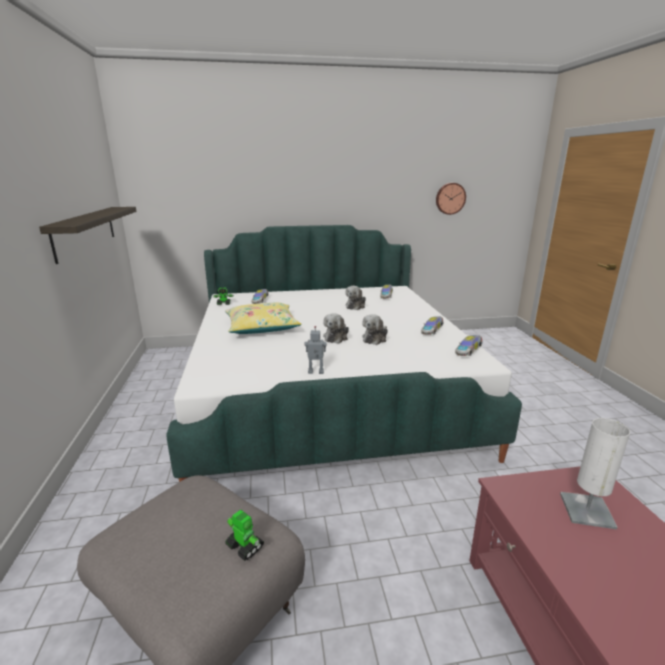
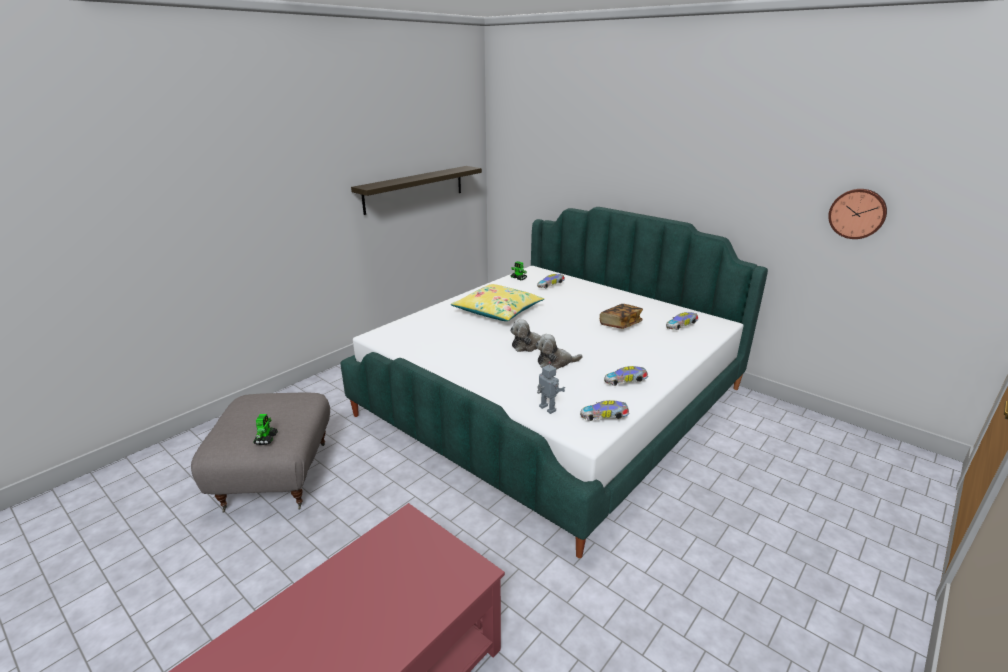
camera: 50 degrees right, 5 degrees up
(315, 372) = (448, 365): toy robot -> toy robot (546, 409)
(356, 306) = (620, 324): plush toy -> book
(586, 510) = (415, 575): white table lamp -> none

